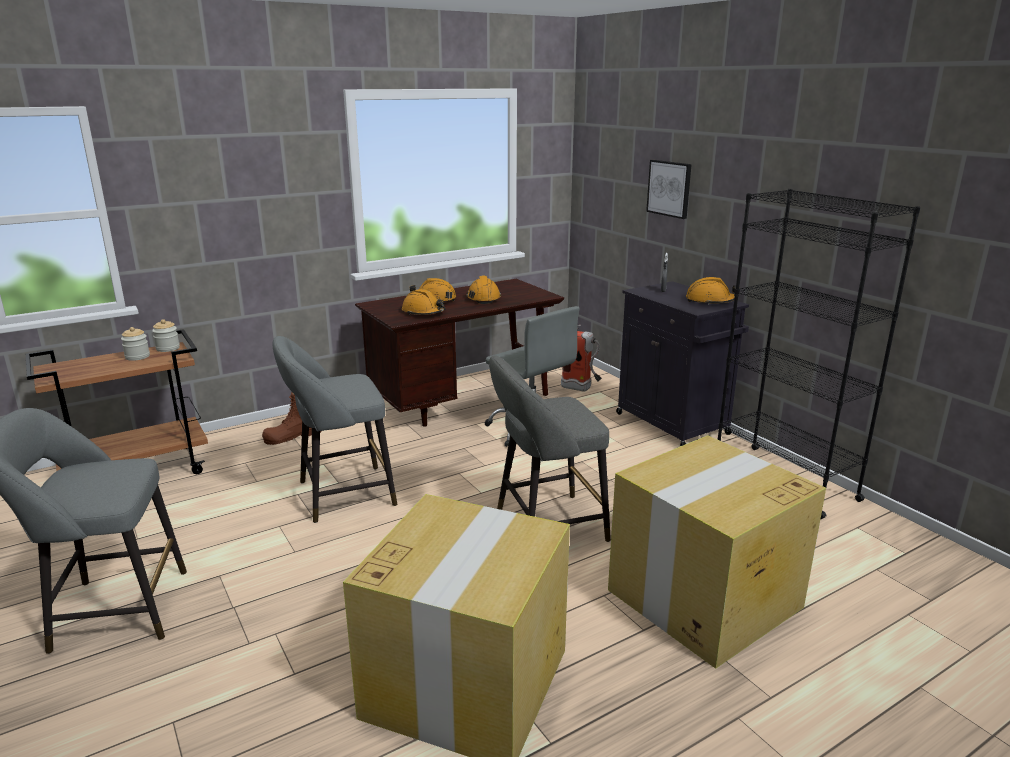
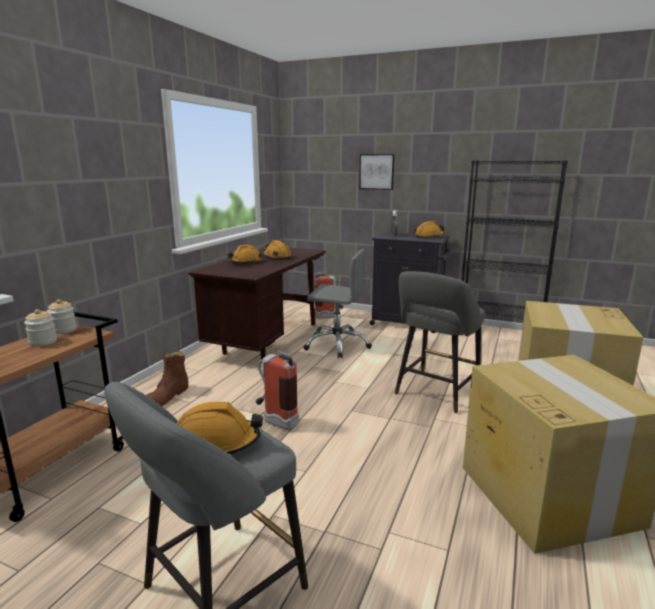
camera: 35 degrees left, 5 degrees down
(340, 495) = (276, 421): grey stool -> fire extinguisher
(423, 312) = (256, 269): orange hard hat -> orange hard hat (217, 442)

